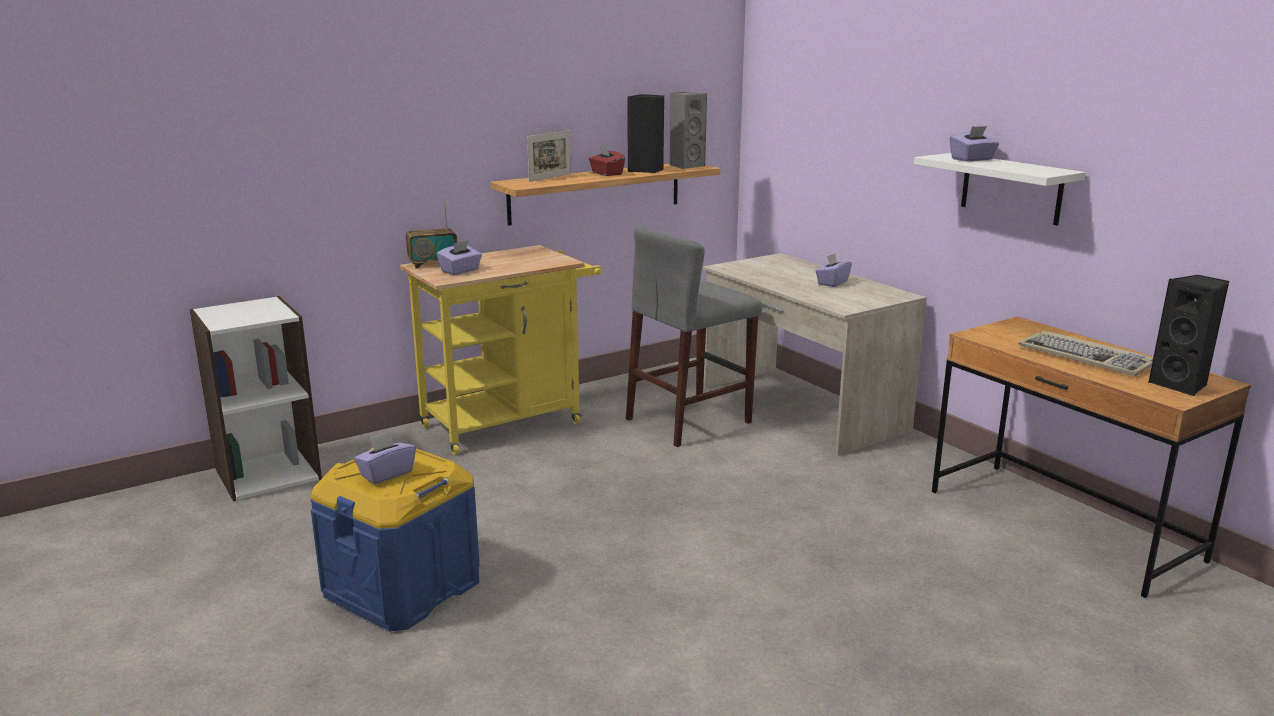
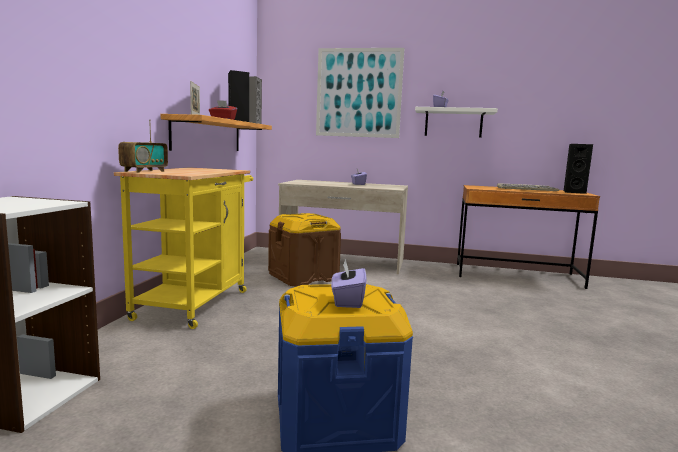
camera: 45 degrees left, 10 degrees down
(460, 271) = (181, 172): purple tissue box -> none
(689, 421) = (303, 277): grey stool -> brown storage box
(868, 112) = (358, 93): none -> picture

